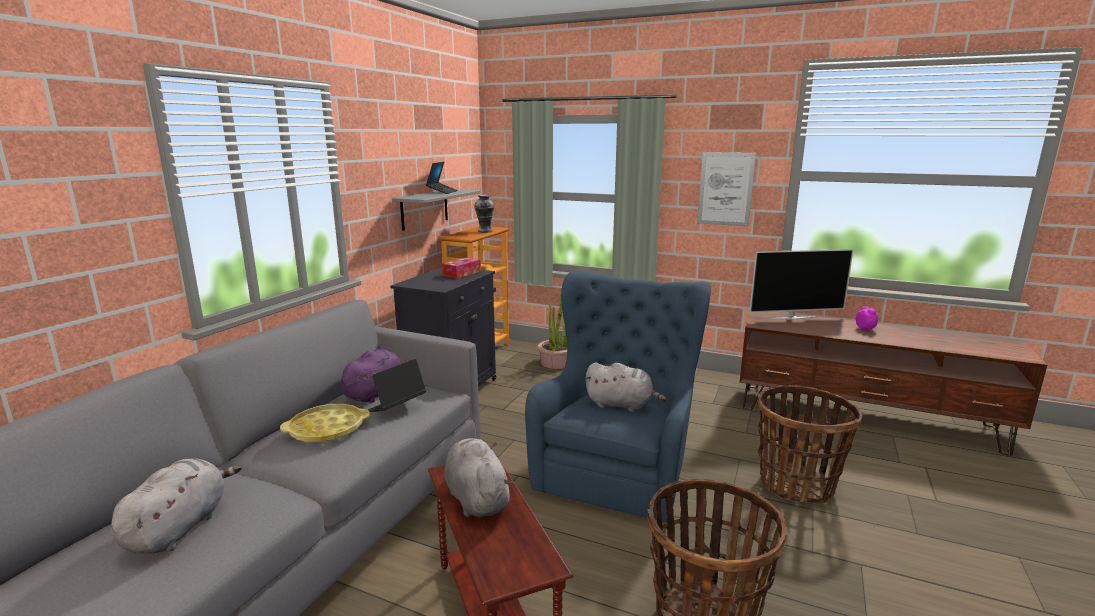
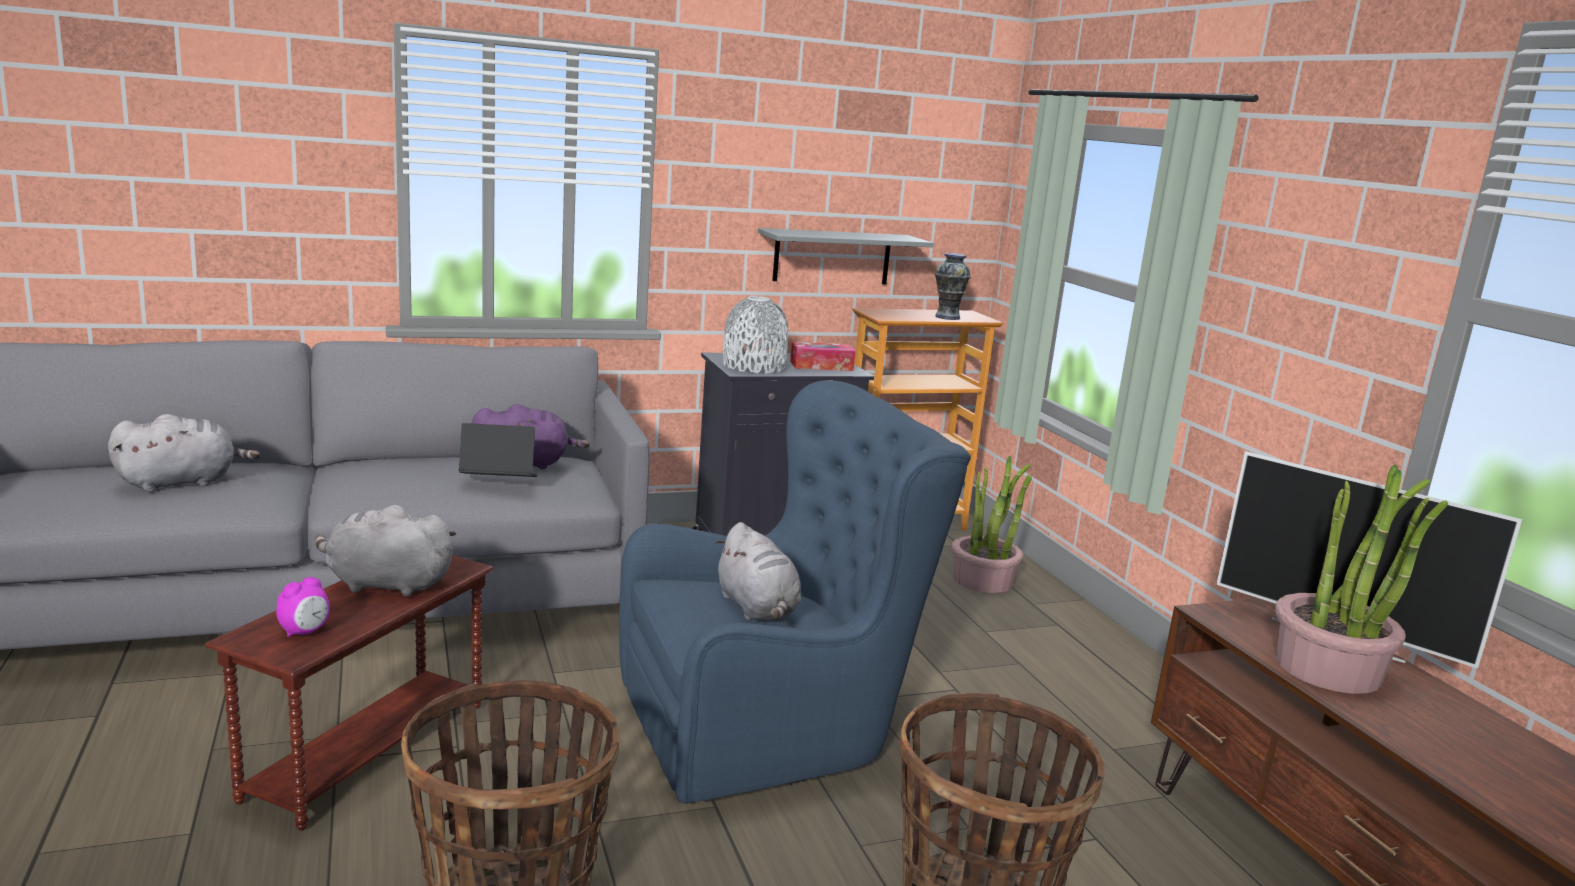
camera: 45 degrees right, 0 degrees up
(327, 429) = (406, 470): yellow tray -> none
(438, 284) = (753, 366): none -> grey vase
(442, 192) = (862, 234): laptop -> none
(476, 498) = (384, 584): grey plush toy -> grey plush toy turned 105 degrees counterclockwise
(725, 189) = (1325, 314): picture -> none
(816, 327) = (1328, 669): none -> potted plant
(865, 329) = (1453, 723): alarm clock -> alarm clock (305, 632)

